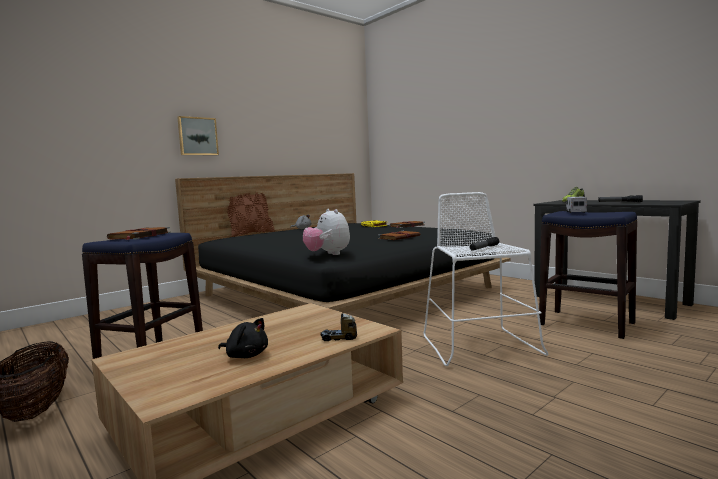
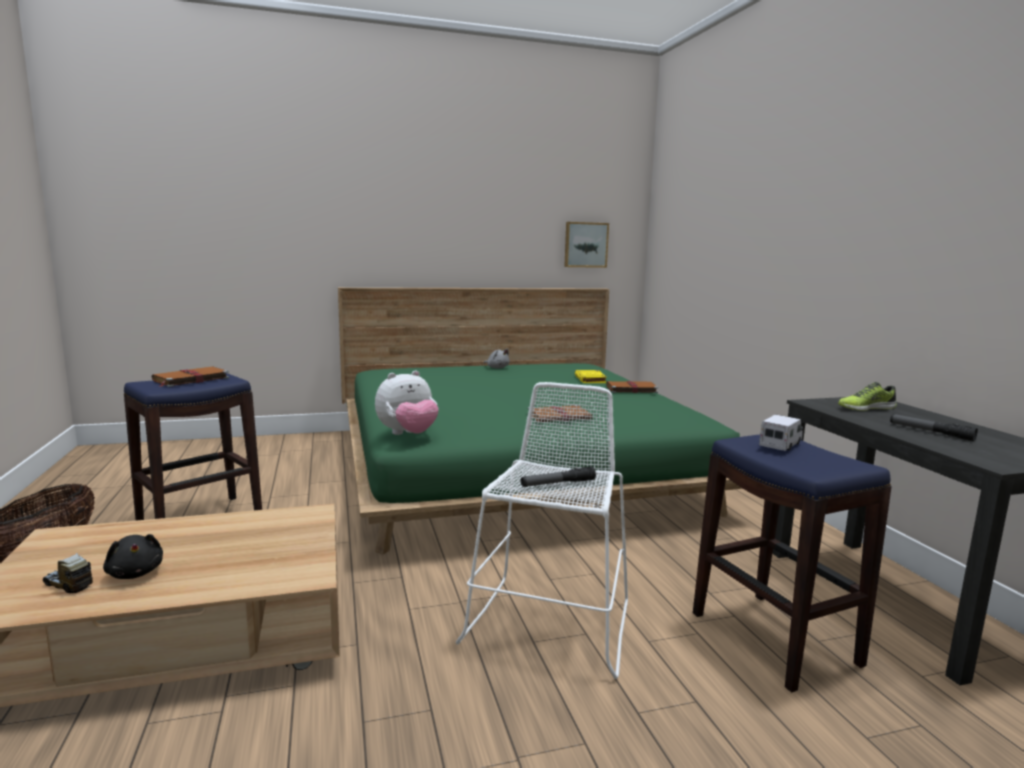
camera: 25 degrees right, 5 degrees up
(197, 136) = (373, 233): picture -> picture (585, 245)
(251, 234) = (432, 365): brown pillow -> none
(328, 254) = (408, 434): plush toy -> plush toy turned 120 degrees counterclockwise
(339, 338) = (253, 578): toy truck -> toy truck (68, 585)
(344, 291) = (515, 470): black bed -> green bed

